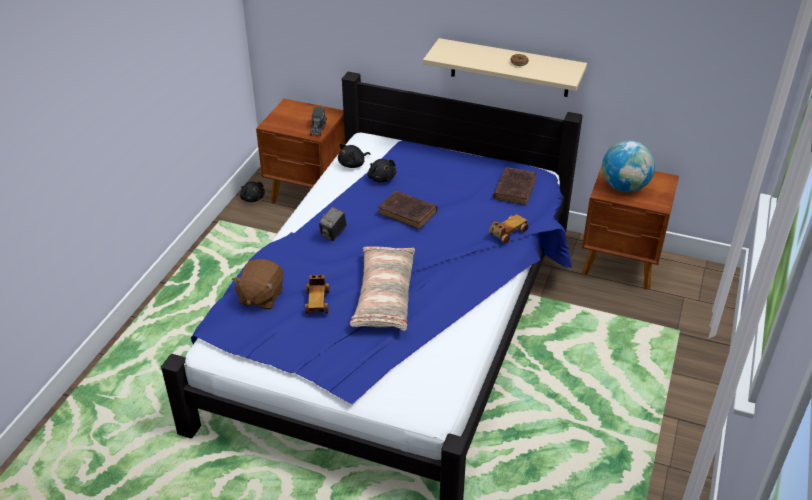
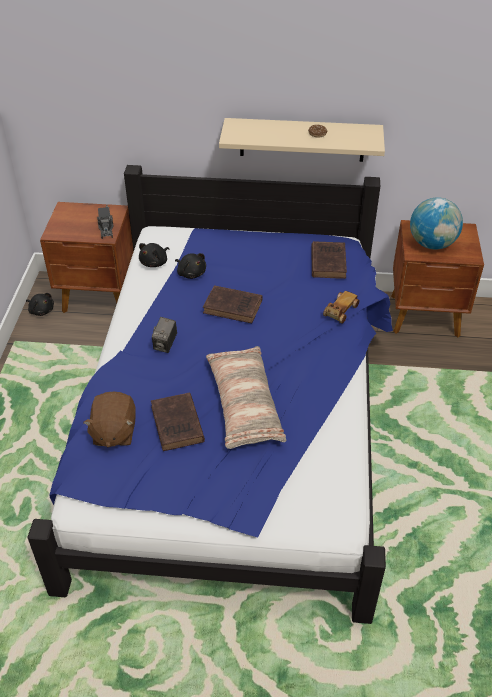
camera: 15 degrees left, 5 degrees up
(317, 301) = (177, 425): toy car -> brown book

